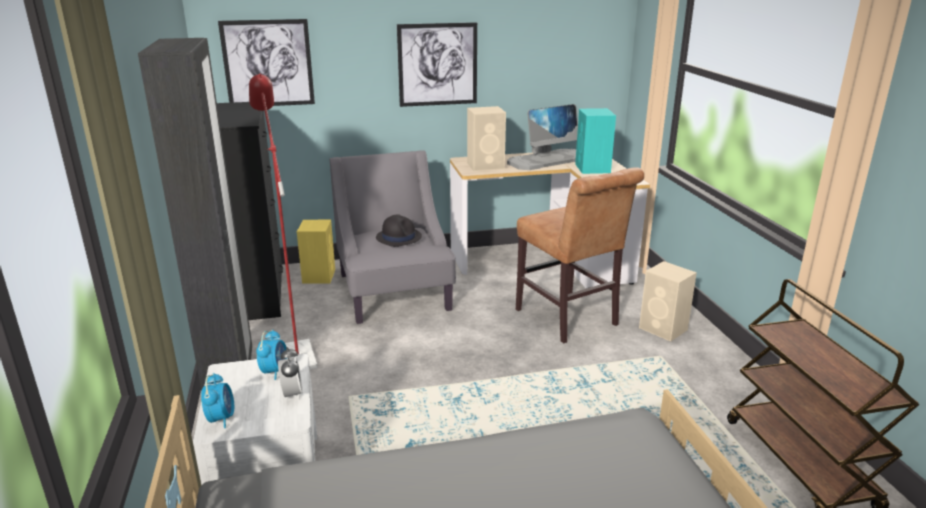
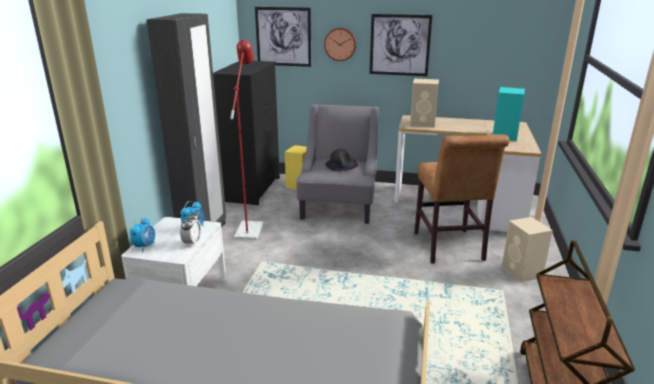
camera: 25 degrees right, 0 degrees up
(355, 68) = (340, 44): none -> wall clock
(548, 160) = (475, 126): monitor -> none

